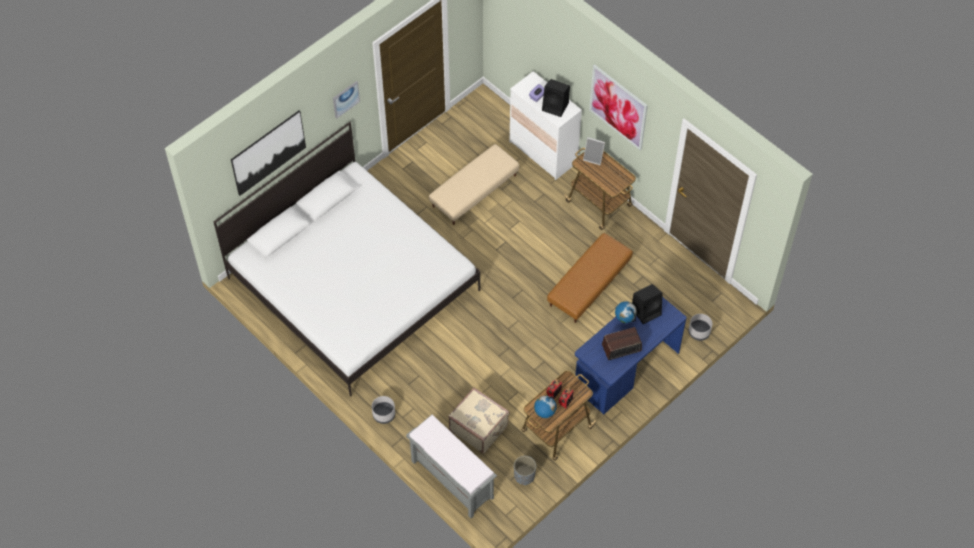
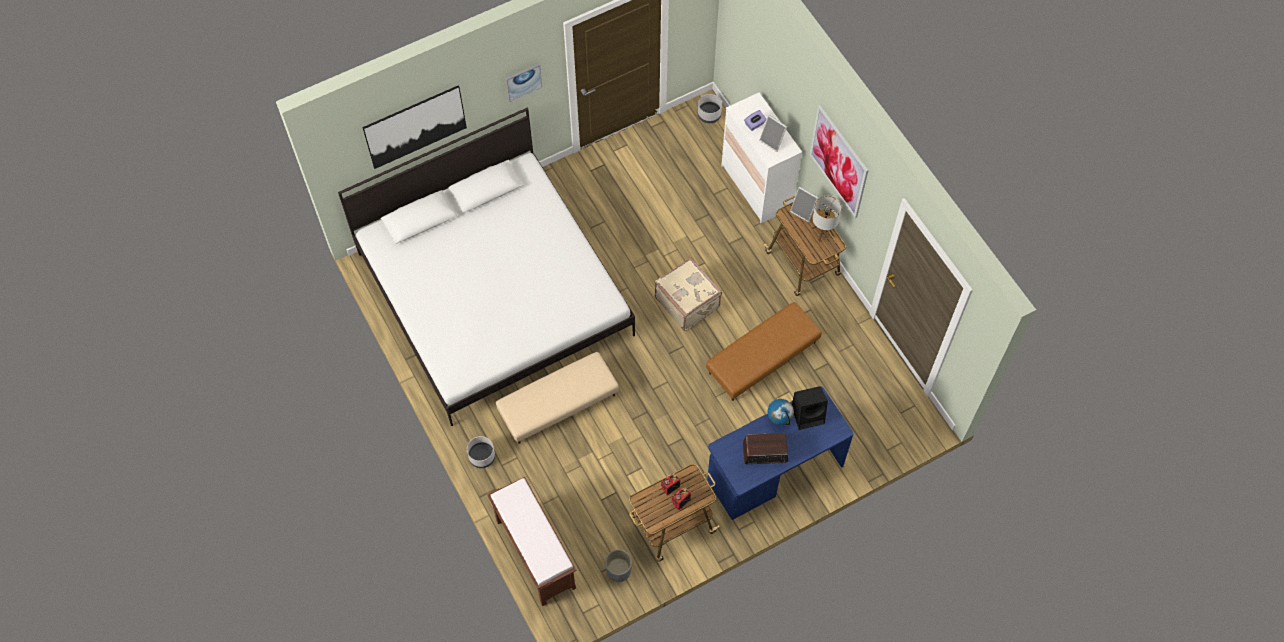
camera: 15 degrees right, 5 degrees up
(451, 479) = (534, 553): grey bench -> brown bench
(474, 190) = (663, 214): beige ottoman -> beige ottoman (558, 403)
(479, 427) = (584, 499): beige suitcase -> beige suitcase (687, 302)
(544, 414) = (651, 511): globe -> none
(556, 106) = (773, 141): black speaker -> picture frame
(614, 170) = (823, 232): none -> table lamp
(699, 332) = (874, 447): grey planter -> grey planter (709, 114)

